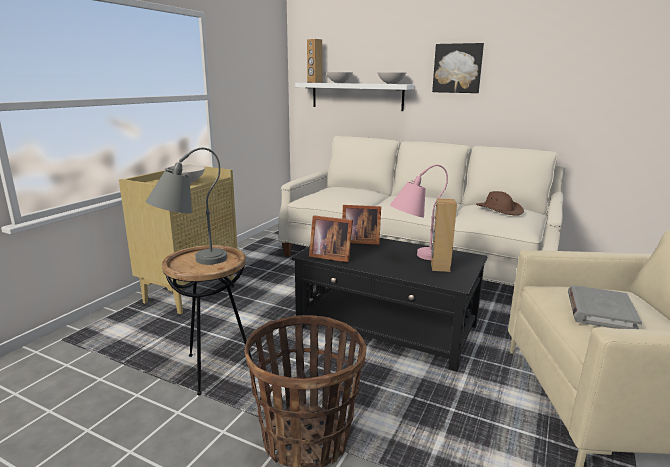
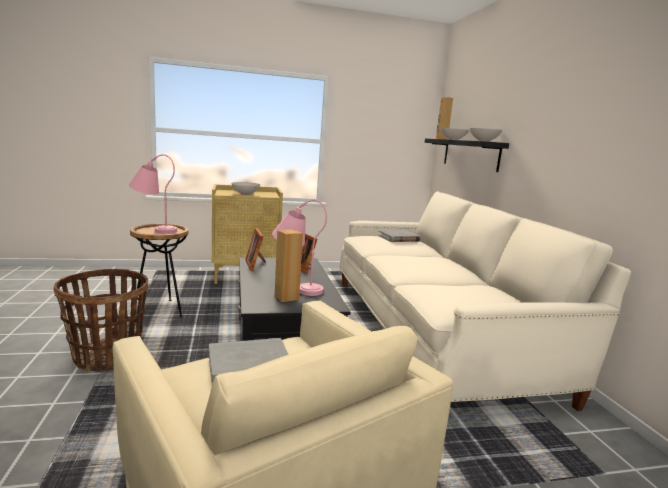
camera: 50 degrees right, 5 degrees down
(190, 263) = (154, 229): grey table lamp -> pink table lamp
(340, 189) = (399, 238): none -> grey book
(356, 96) = (470, 154): white shelf -> black shelf
(457, 68) = (545, 124): picture -> none
(499, 210) = (478, 292): brown hat -> none

